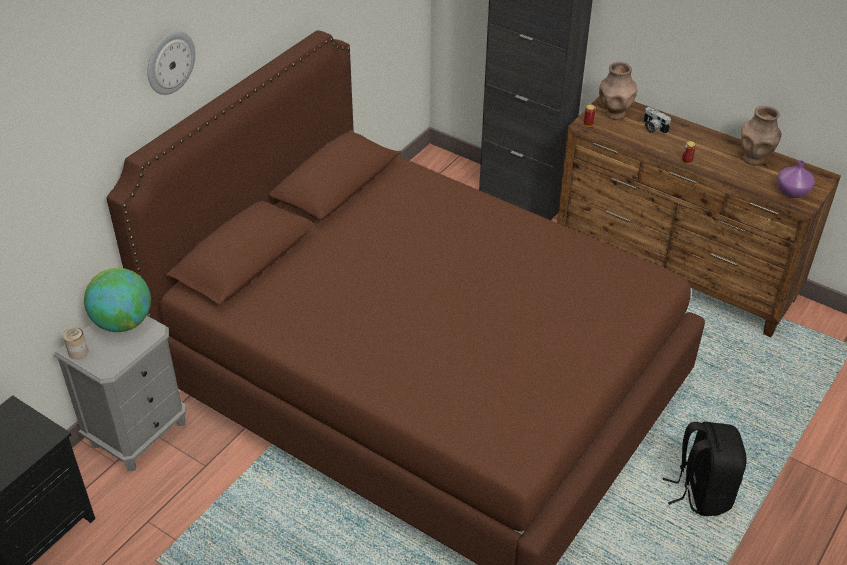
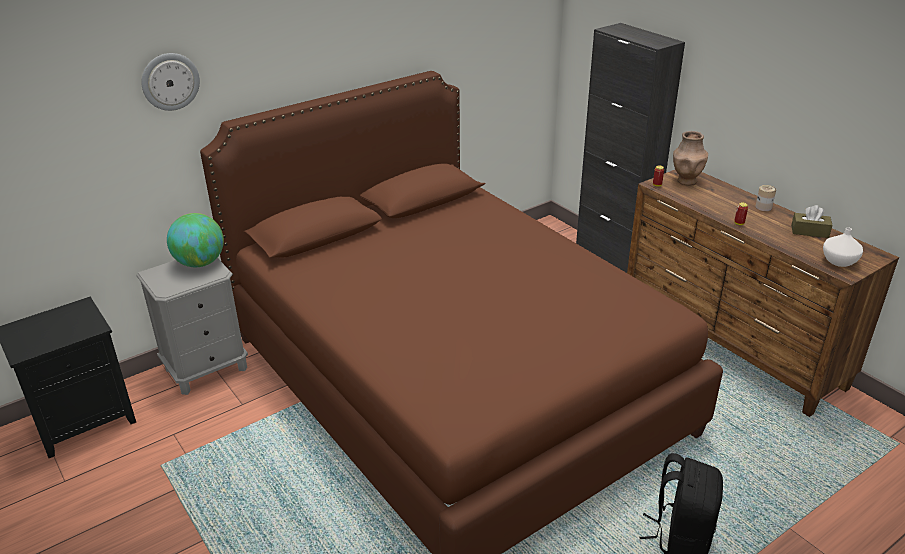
camera: 20 degrees right, 10 degrees down
(78, 352) = (153, 275): can -> can (763, 207)
(169, 62) = (276, 53): wall clock -> wall clock (170, 81)
(653, 128) = (718, 195): camera -> none
(754, 159) = (809, 231): brown vase -> brown tissue box
(793, 191) = (839, 261): purple vase -> white vase

